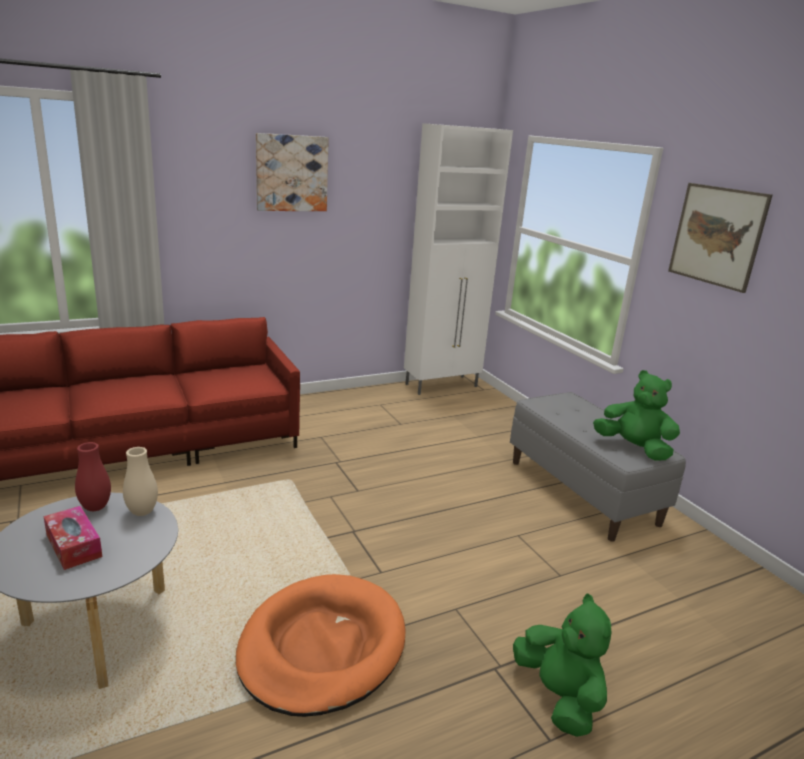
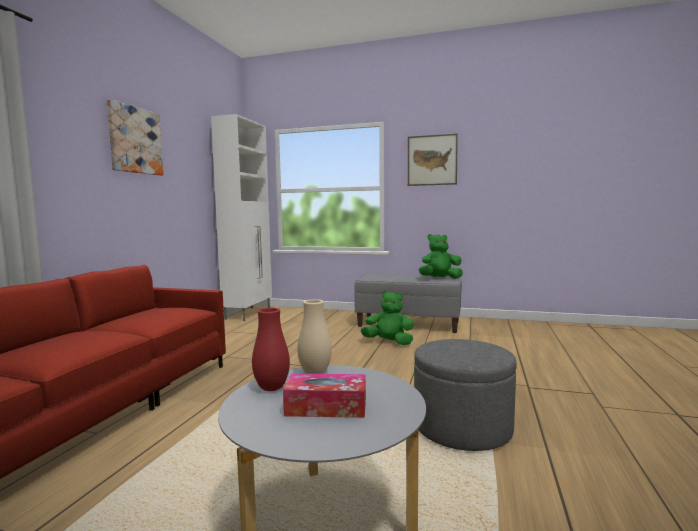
camera: 45 degrees left, 15 degrees down
(322, 647) = (462, 427): orange dog bed -> grey ottoman
(558, 696) = (562, 381): green plush toy -> green plush toy (389, 342)

